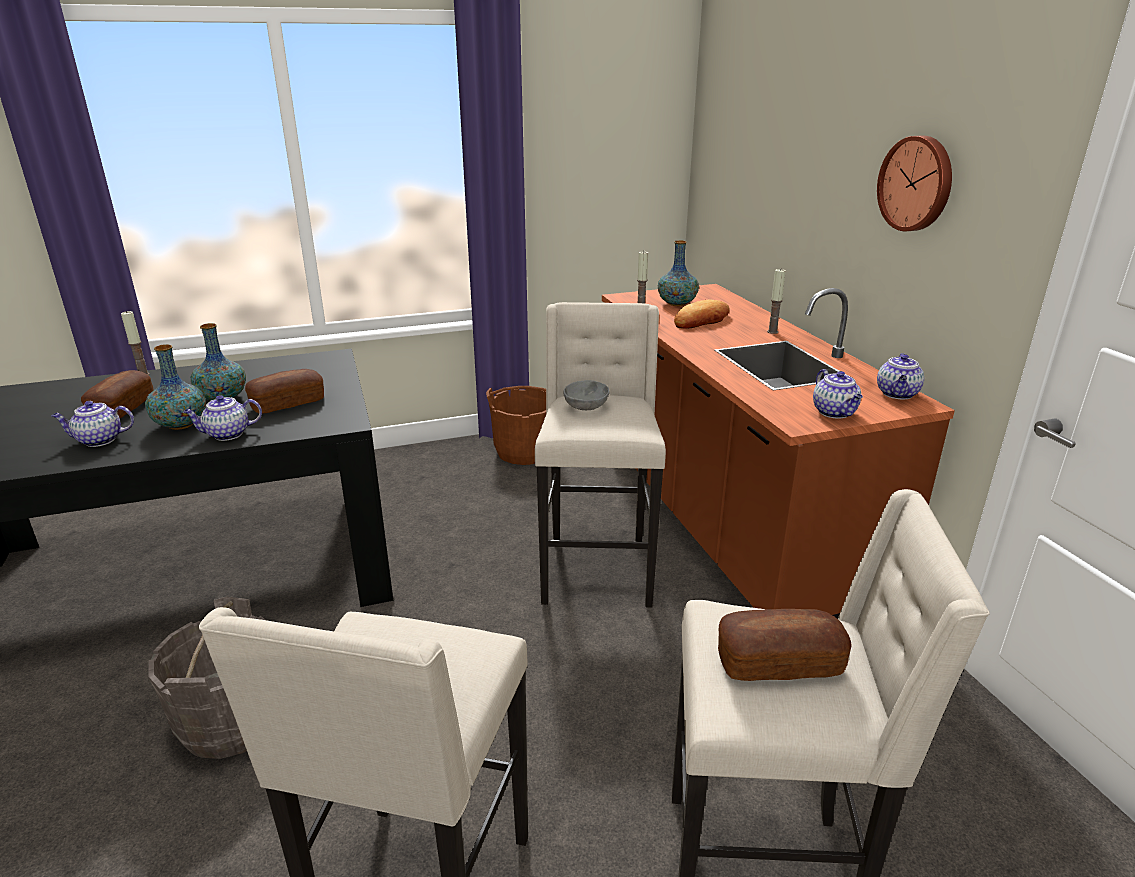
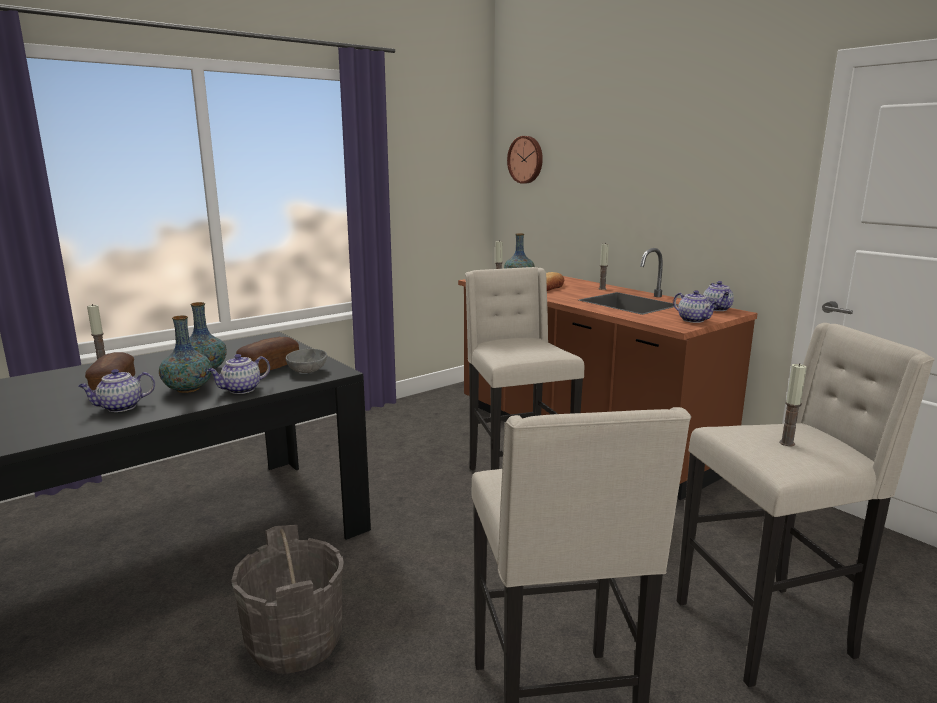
camera: 20 degrees left, 10 degrees down
(525, 451) = (400, 416): brown bucket -> none
(586, 407) = (509, 345): grey bowl -> grey bowl (308, 371)
(779, 663) = (787, 443): bread -> candle
(917, 184) = (703, 173): wall clock -> wall clock (526, 159)

